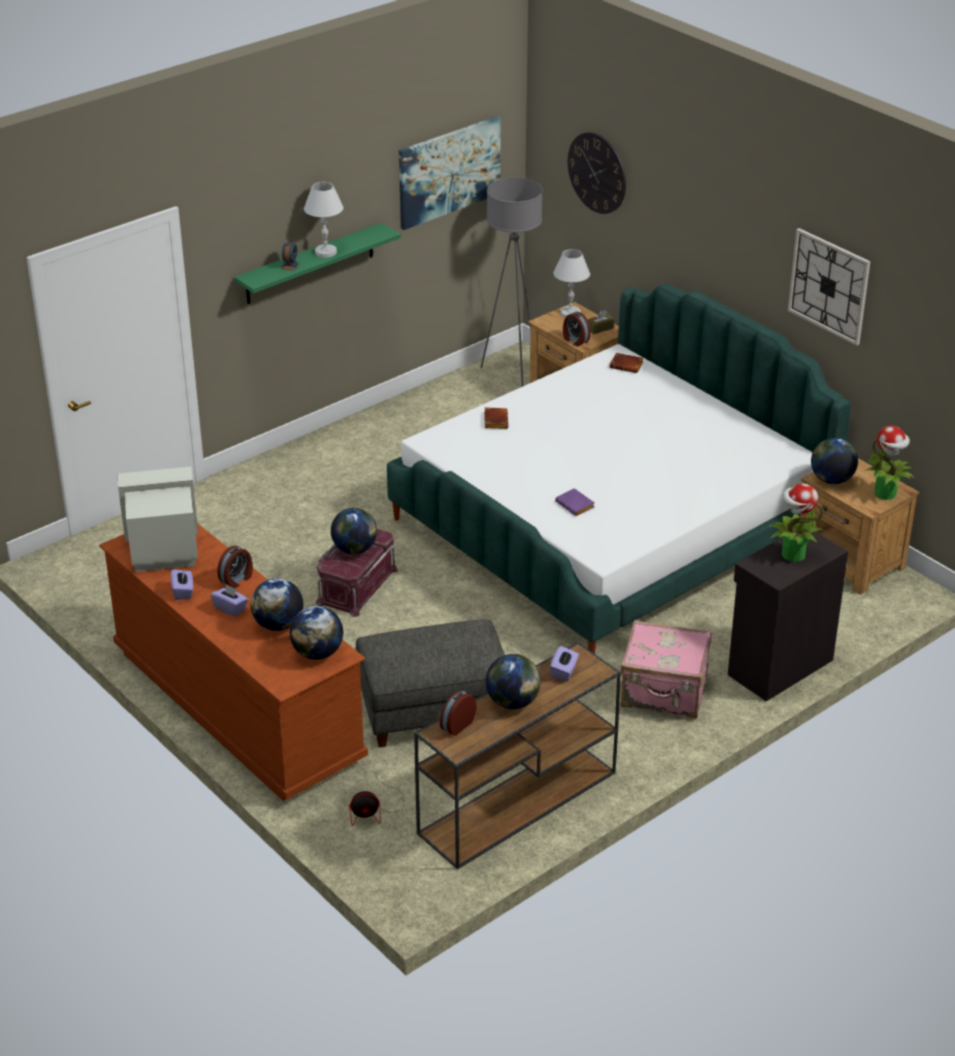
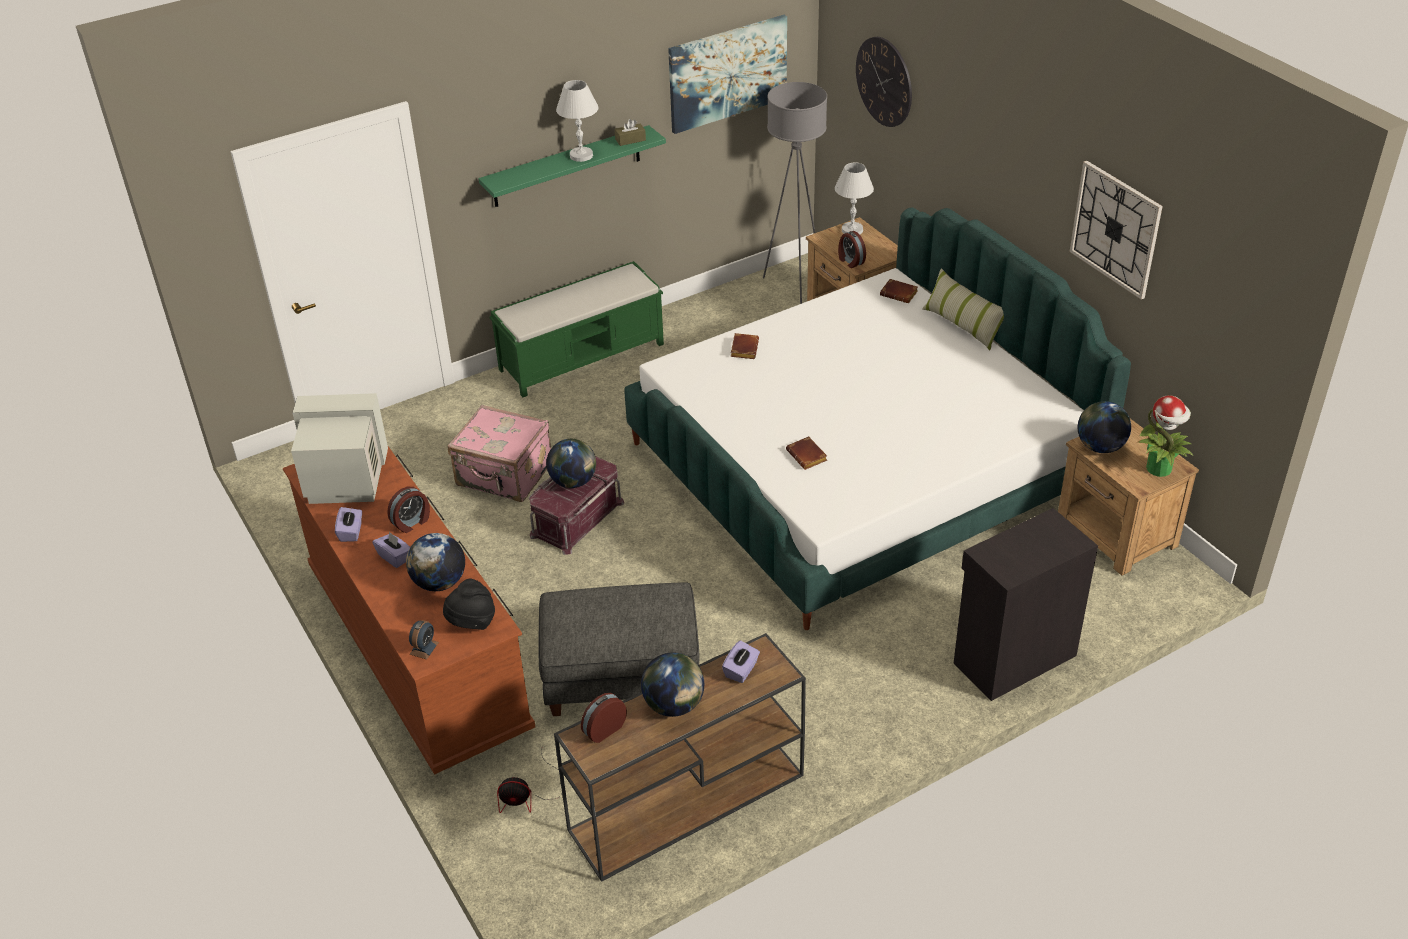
camera: 10 degrees right, 5 degrees up
(290, 265) = (540, 168): alarm clock -> alarm clock (424, 648)
(318, 653) = (472, 622): globe -> black hat
(324, 447) = (583, 356): none -> green bench
(576, 505) = (808, 456): purple book -> brown book
(600, 328) = (880, 249): brown tissue box -> brown tissue box (630, 140)
(664, 693) = (878, 679): pink suitcase -> pink suitcase (504, 476)
(690, 389) = (962, 325): none -> pillow
(792, 554) = (1032, 544): potted plant -> none

